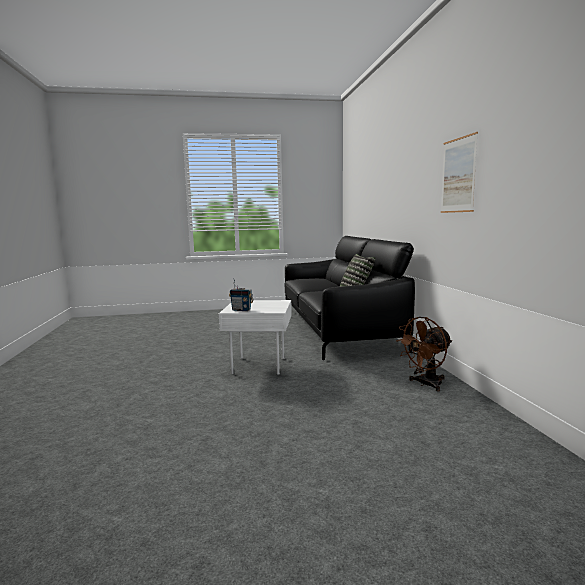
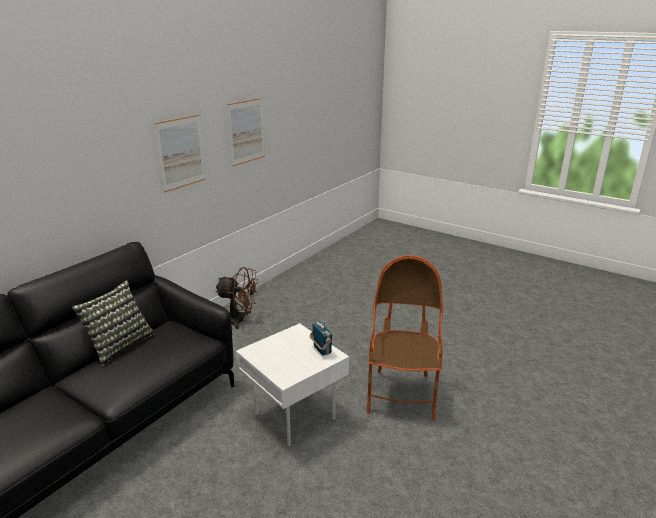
camera: 135 degrees left, 15 degrees up
(195, 401) = (402, 395): none -> armchair
(534, 154) = (246, 131): none -> picture

